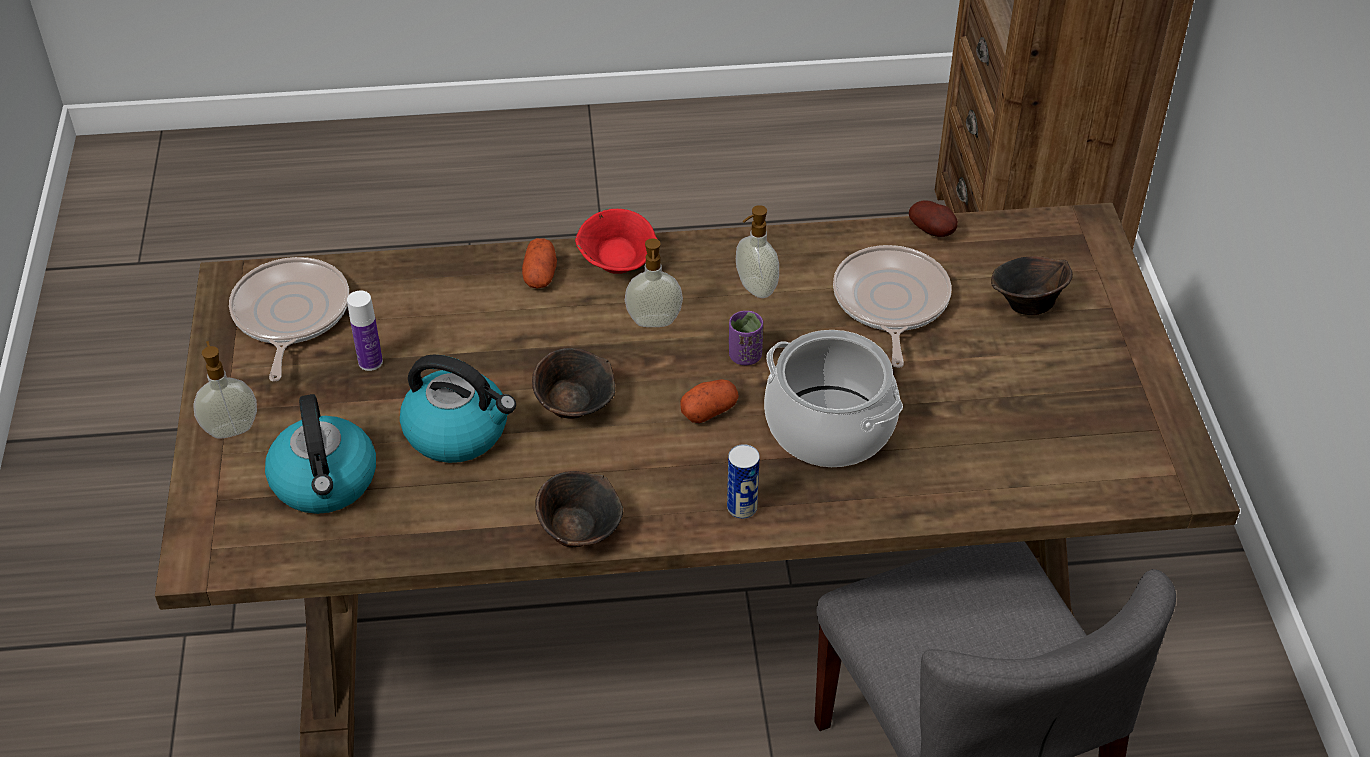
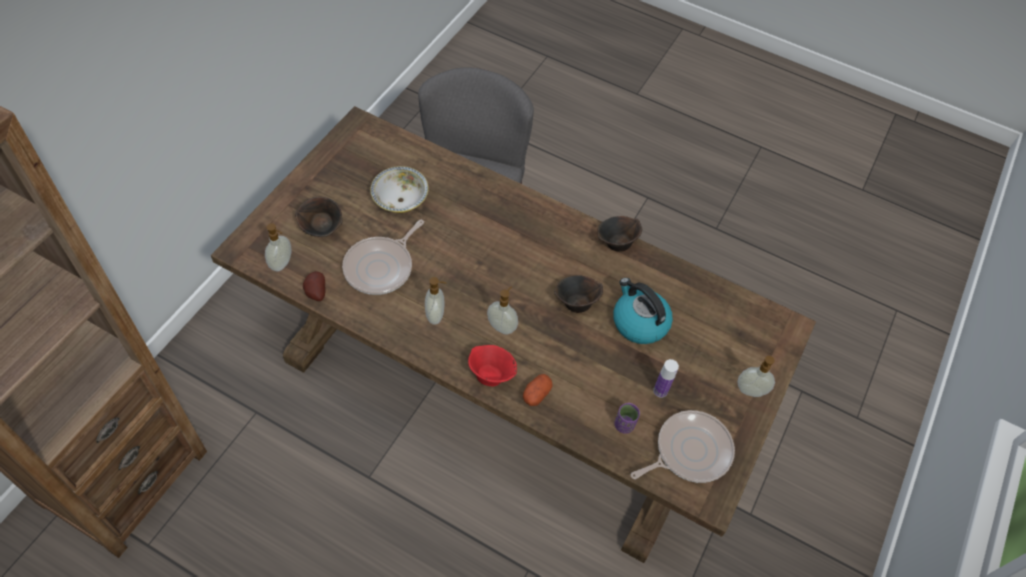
camera: 150 degrees left, 10 degrees up
(290, 315) = (689, 451): frying pan -> frying pan turned 150 degrees counterclockwise
(325, 482) = (716, 332): kettle -> none
(709, 411) = (516, 264): potato -> none
(742, 508) = (541, 214): can -> none
(745, 356) = (475, 281): purple cup -> purple cup (624, 425)
(828, 427) = (472, 226): cooking pot -> none
(973, 401) = (400, 201): none -> bowl
(1016, 238) = (282, 264): none -> soap dispenser

